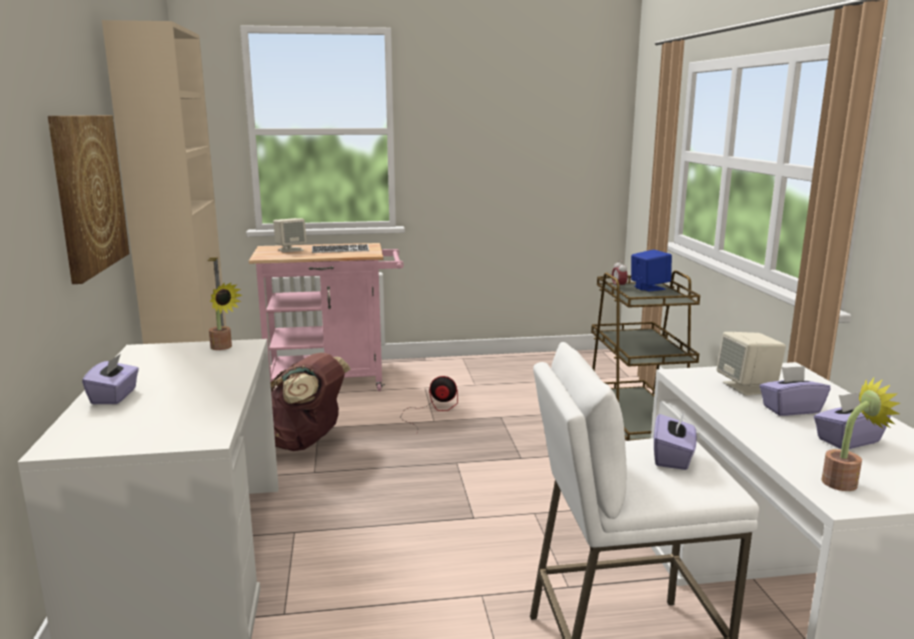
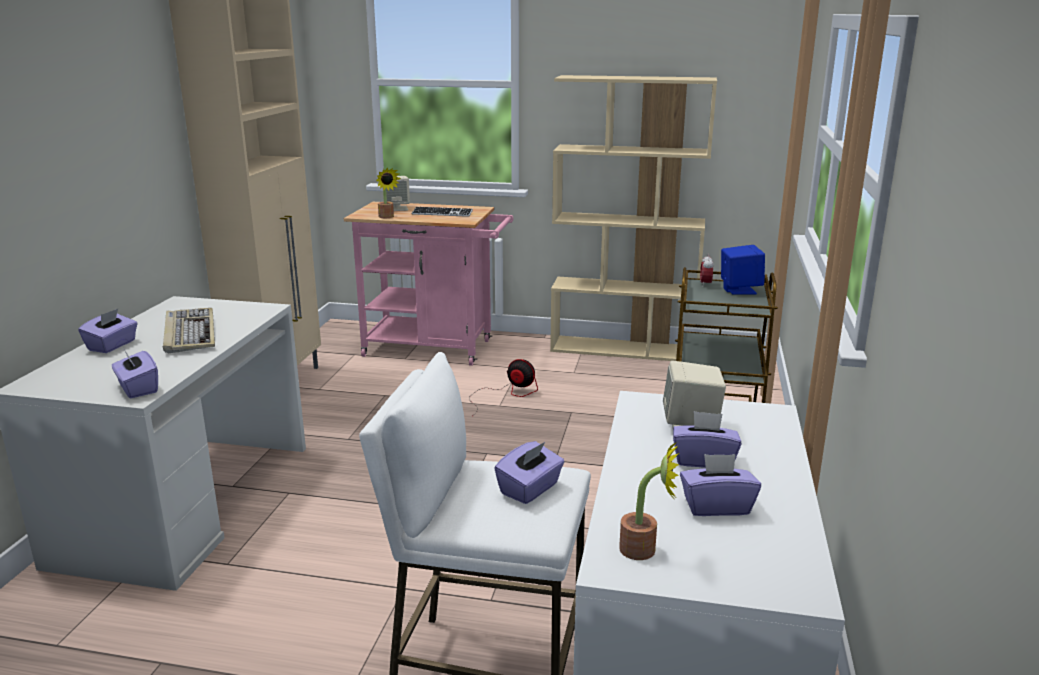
camera: 20 degrees right, 5 degrees up
(88, 193) = (132, 156): picture -> none
(190, 374) = (189, 333): none -> keyboard
(198, 431) = (137, 389): none -> purple tissue box
(223, 348) = (244, 309): potted plant -> potted plant (387, 217)
(304, 443) = (360, 408): brown backpack -> none
(500, 361) = (623, 349): none -> beige bookcase

